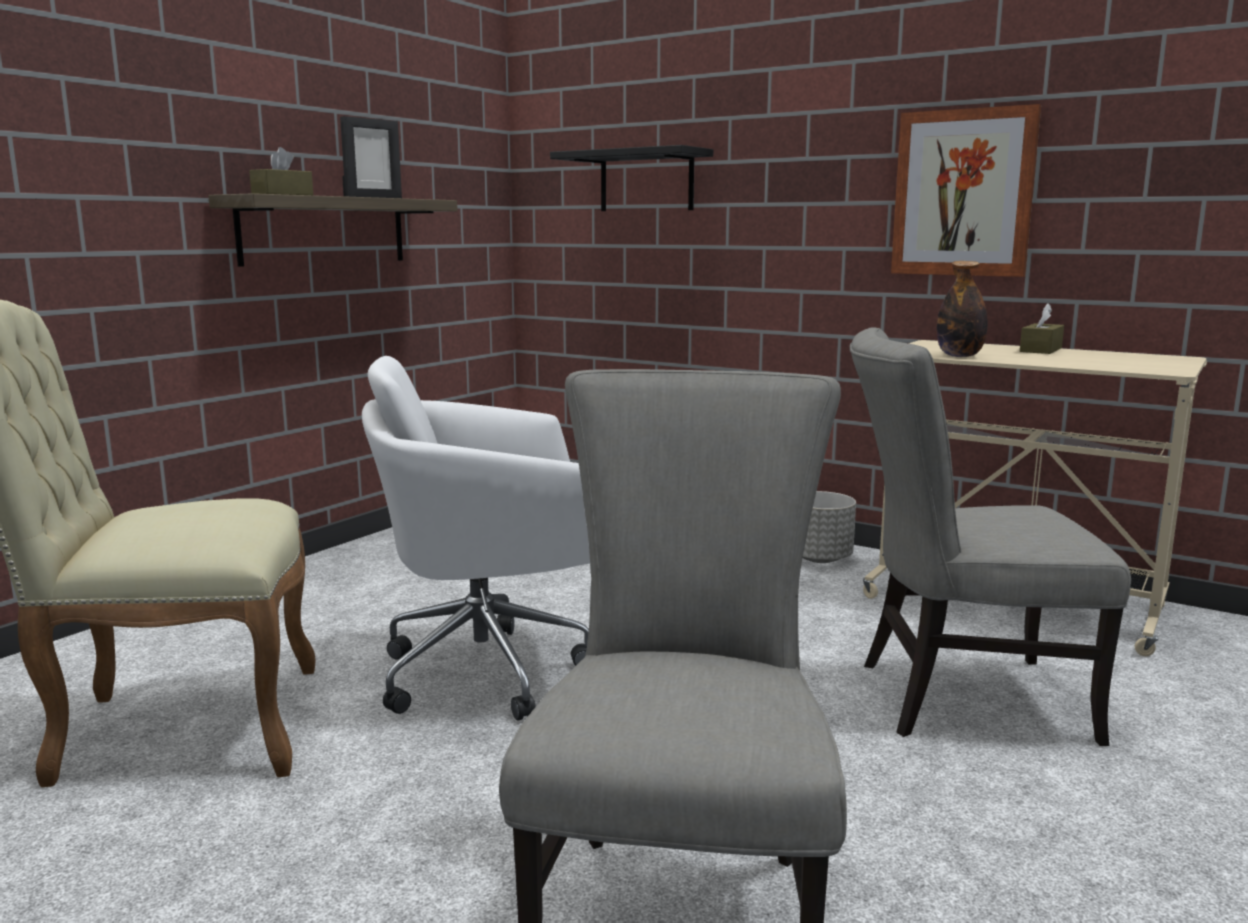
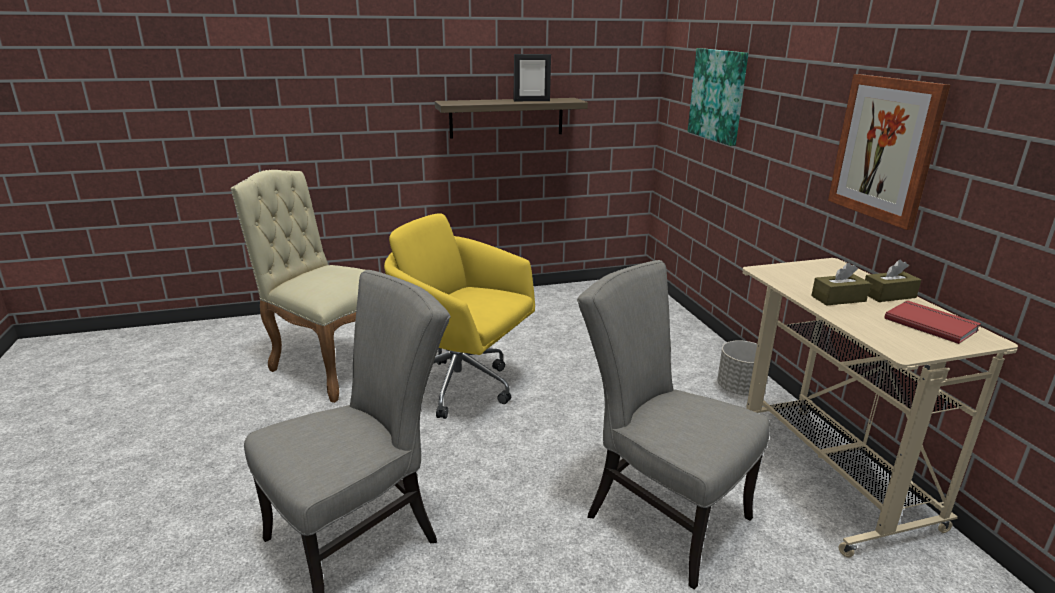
camera: 40 degrees right, 10 degrees up
(282, 195) = (469, 102): brown tissue box -> brown tissue box (838, 298)
(494, 673) = (464, 389): white office chair -> yellow office chair
(646, 181) = (718, 95): black shelf -> picture
(959, 356) = (793, 285): bottle -> none
(1123, 357) = (931, 323): none -> red book

